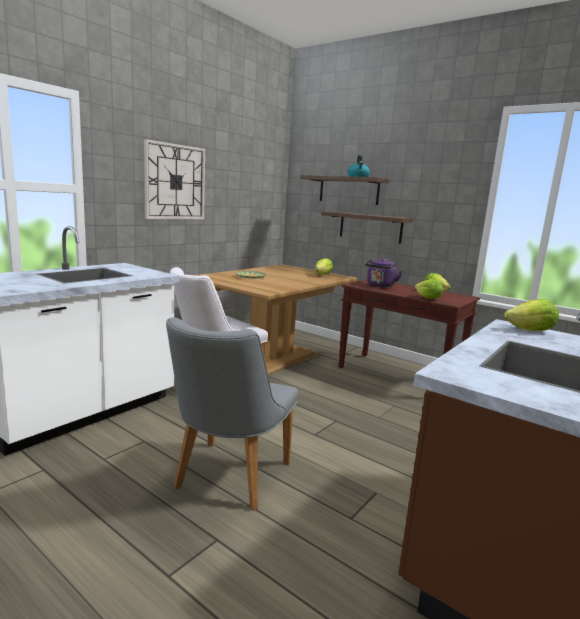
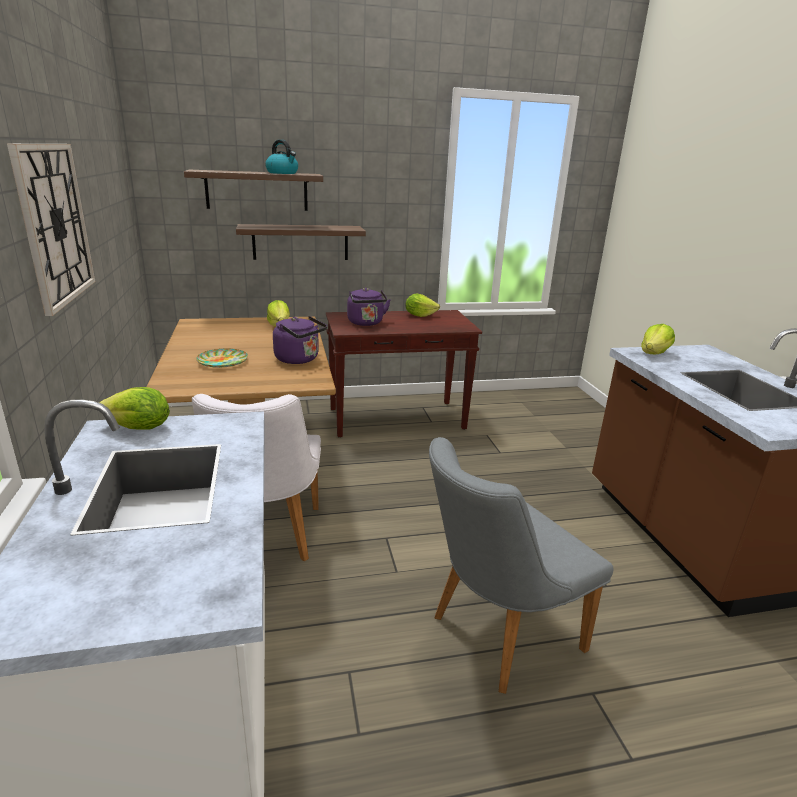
camera: 50 degrees left, 10 degrees up
(227, 480) = (495, 635): grey chair -> grey chair turned 90 degrees clockwise
(287, 284) = (299, 359): none -> purple kettle
(428, 299) = (441, 328): lettuce -> lettuce (140, 428)

